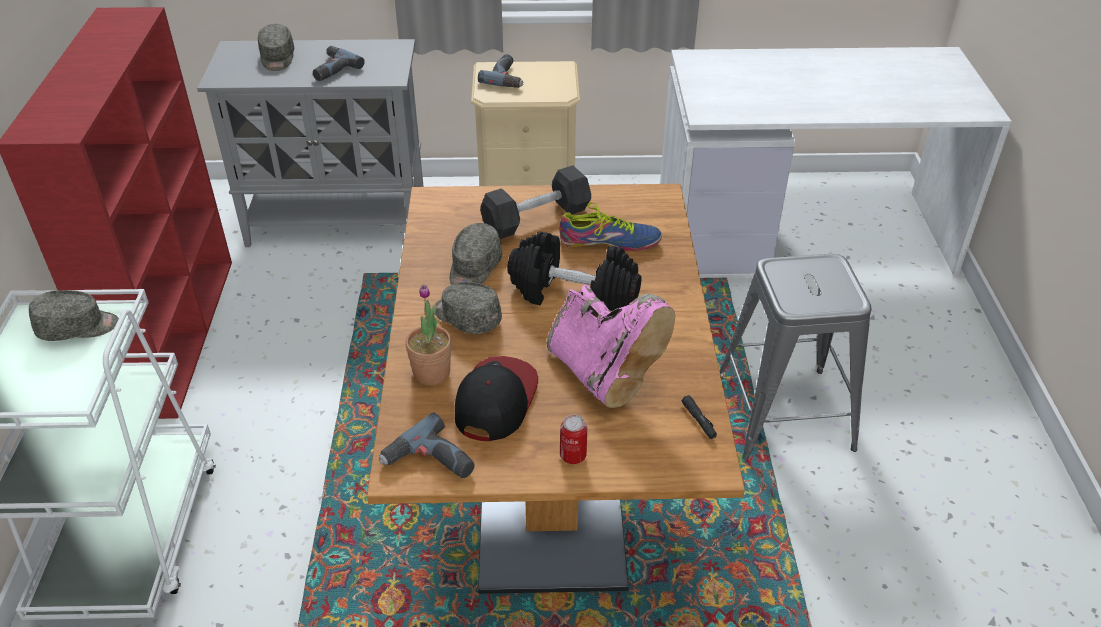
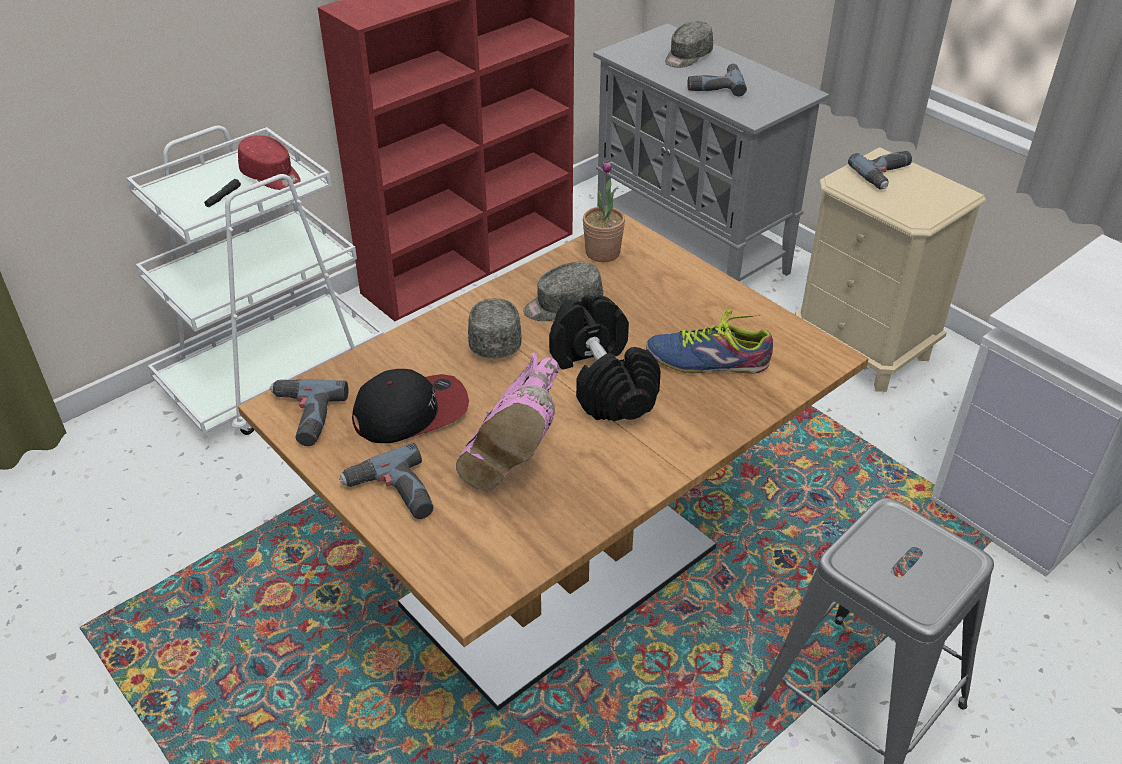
camera: 50 degrees right, 0 degrees up
(78, 327) = (272, 176): grey cap -> red cap
(431, 372) = (406, 358): potted plant -> potted plant (602, 253)
(536, 218) = (679, 301): black dumbbell -> none
(573, 455) = (392, 495): can -> power drill
(609, 241) = (708, 361): shoe -> shoe turned 135 degrees clockwise
(699, 421) = (523, 556): black flashlight -> black flashlight (223, 197)

